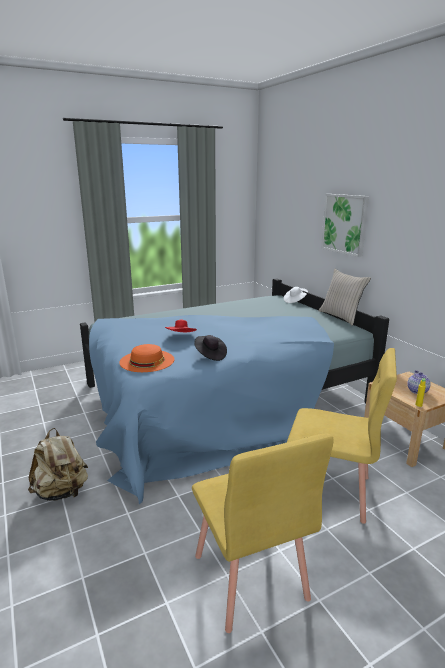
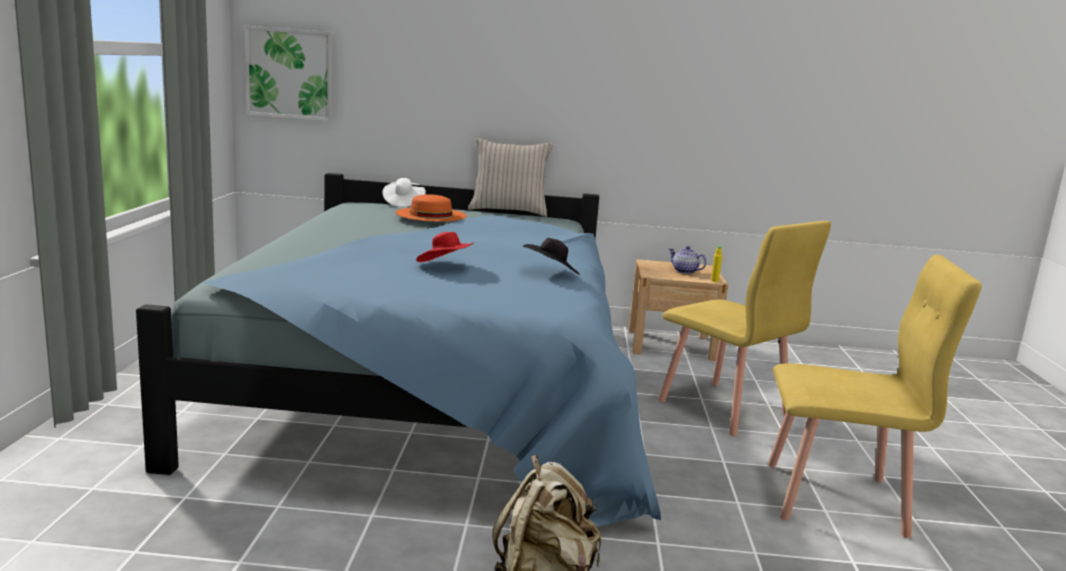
camera: 60 degrees left, 5 degrees down
(147, 361) = (514, 300): orange hat -> orange hat (431, 214)
(331, 491) = (724, 408): yellow chair -> yellow chair turned 90 degrees clockwise
(344, 224) = (492, 65): picture -> picture (290, 73)

